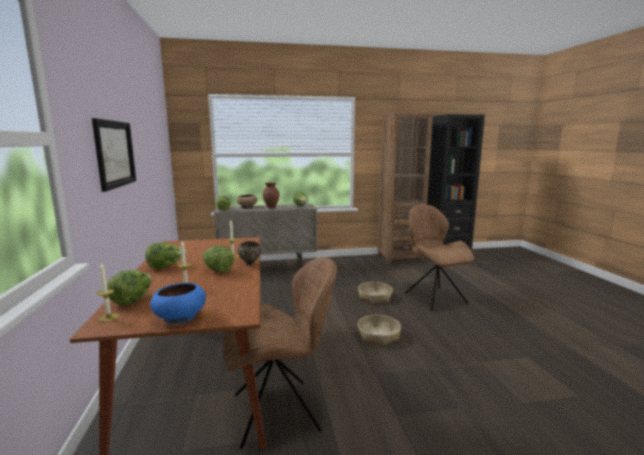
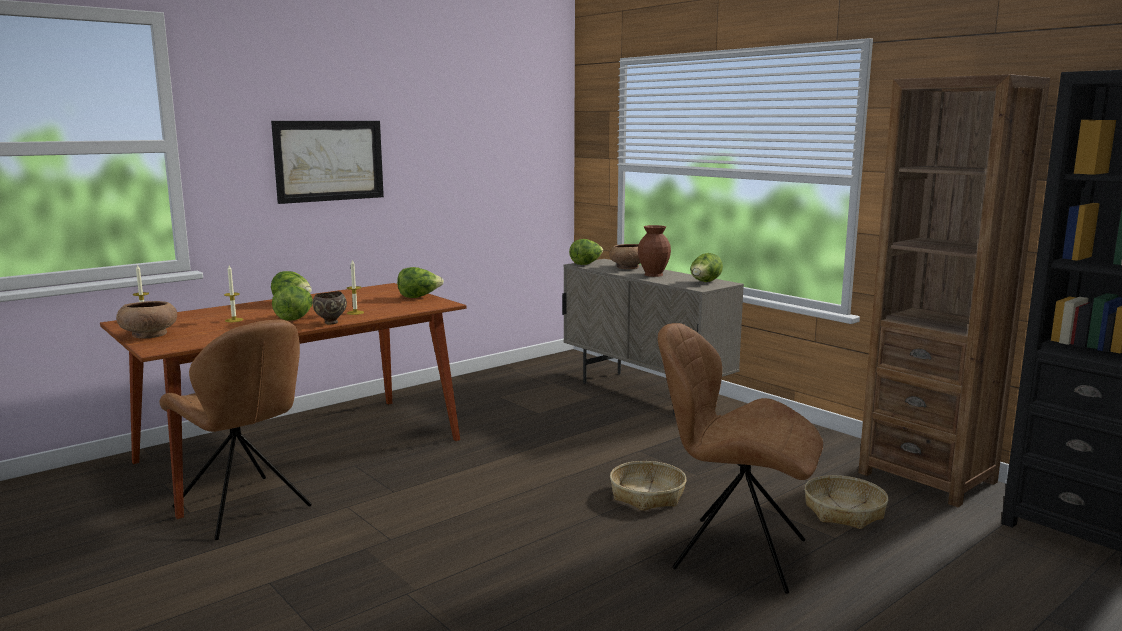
camera: 60 degrees right, 0 degrees up
(132, 300) = (187, 316): lettuce -> lettuce (419, 297)
(179, 317) = (149, 335): blue bowl -> brown bowl
(378, 335) = (491, 528): basket -> basket (844, 512)
(434, 297) = (734, 553): brown chair -> brown chair turned 105 degrees counterclockwise

